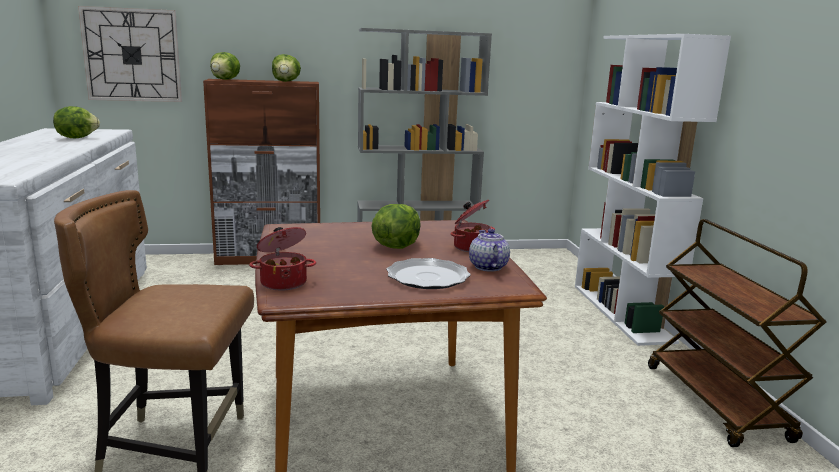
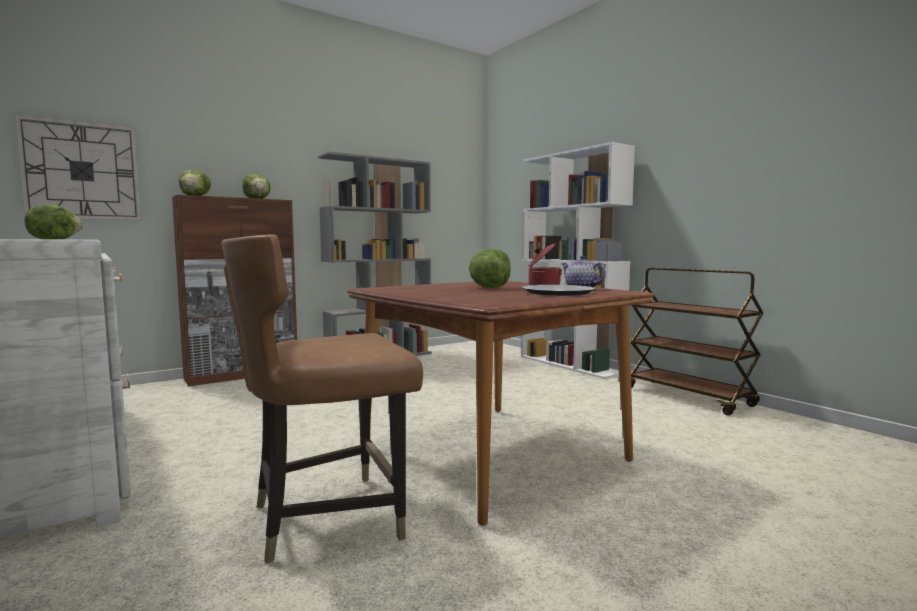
camera: 25 degrees left, 10 degrees down
(283, 282) = (461, 301): cooking pot -> none

